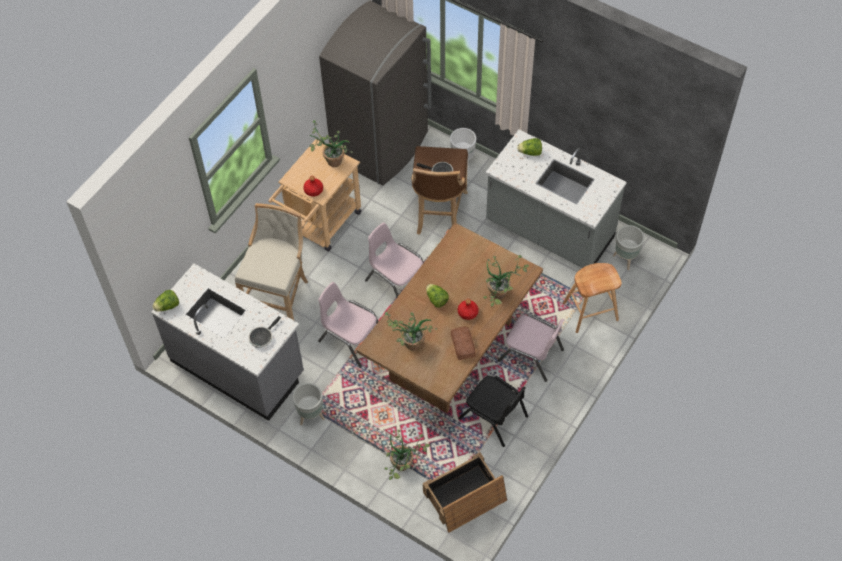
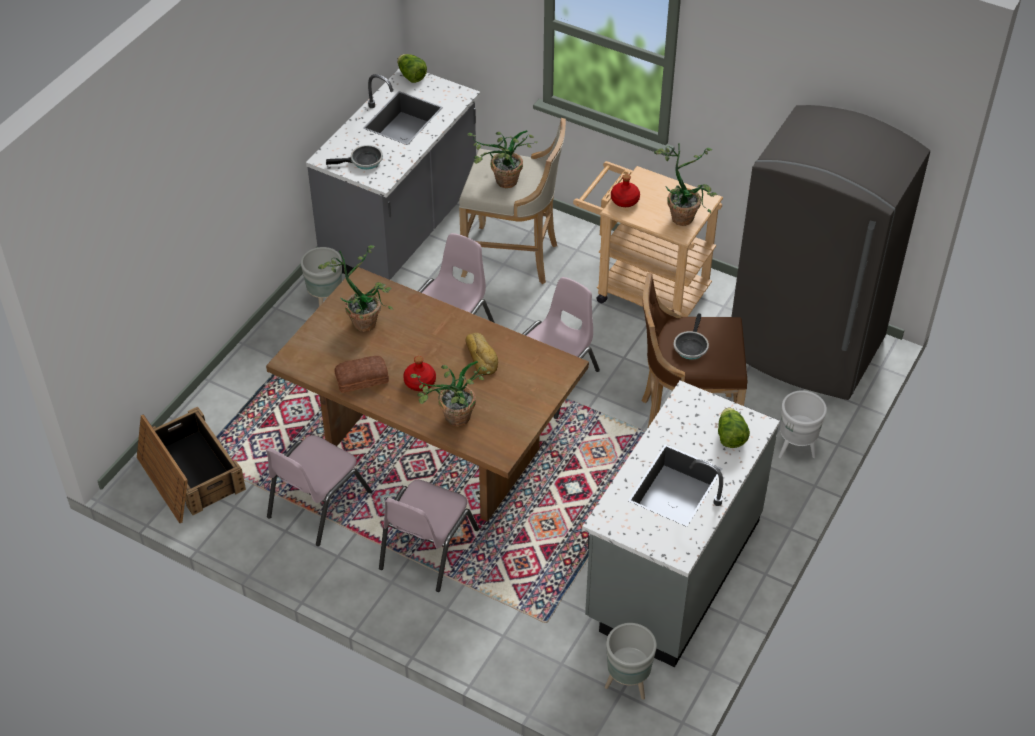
camera: 85 degrees right, 10 degrees down
(262, 337) = (363, 161): frying pan -> frying pan turned 135 degrees clockwise
(403, 468) = (241, 404): potted plant -> potted plant (501, 183)
(436, 299) = (442, 345): lettuce -> none
(447, 278) = (482, 356): none -> bread
(493, 417) = (317, 504): black chair -> pink chair
(590, 311) = (514, 630): brown stool -> none

